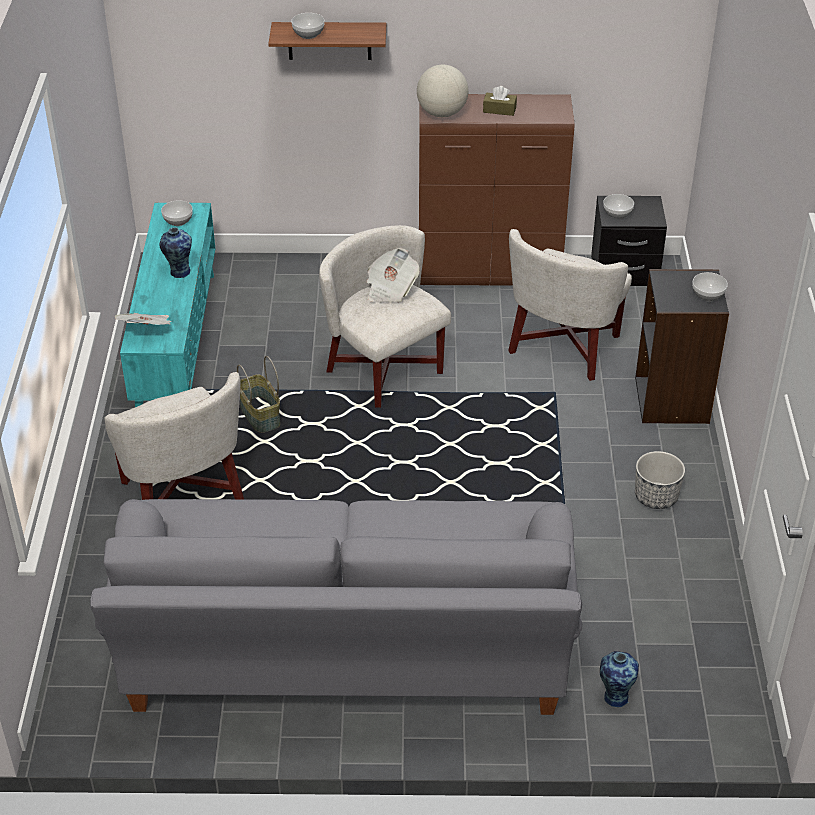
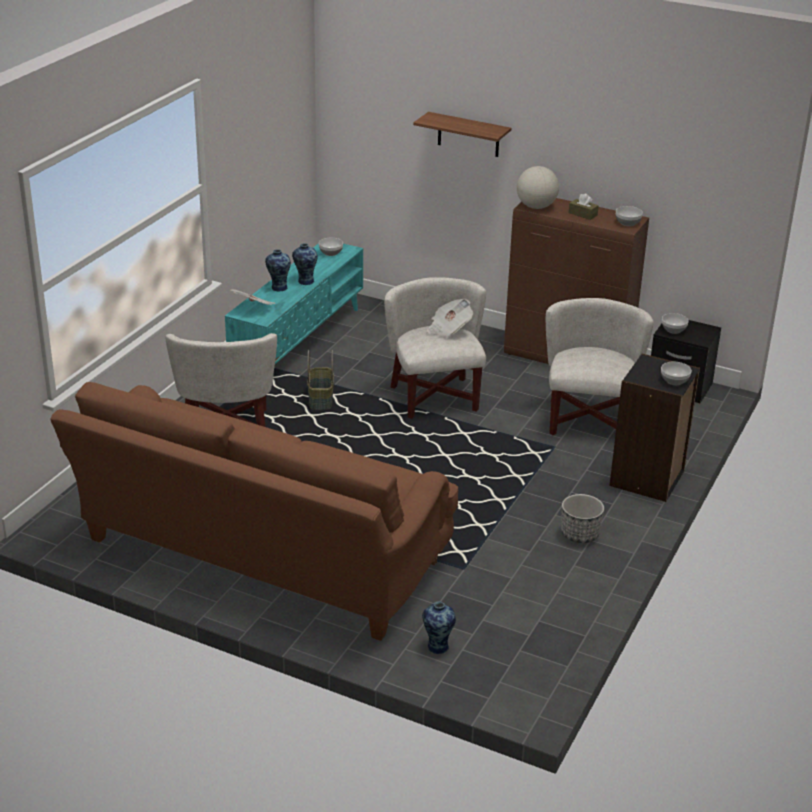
camera: 25 degrees right, 10 degrees down
(154, 291) = (278, 287): none -> vase
(308, 34) = (446, 122): bowl -> bowl (627, 222)
(346, 655) = (261, 555): grey sofa -> brown sofa
(564, 345) = (588, 420): white armchair -> white armchair turned 135 degrees clockwise

